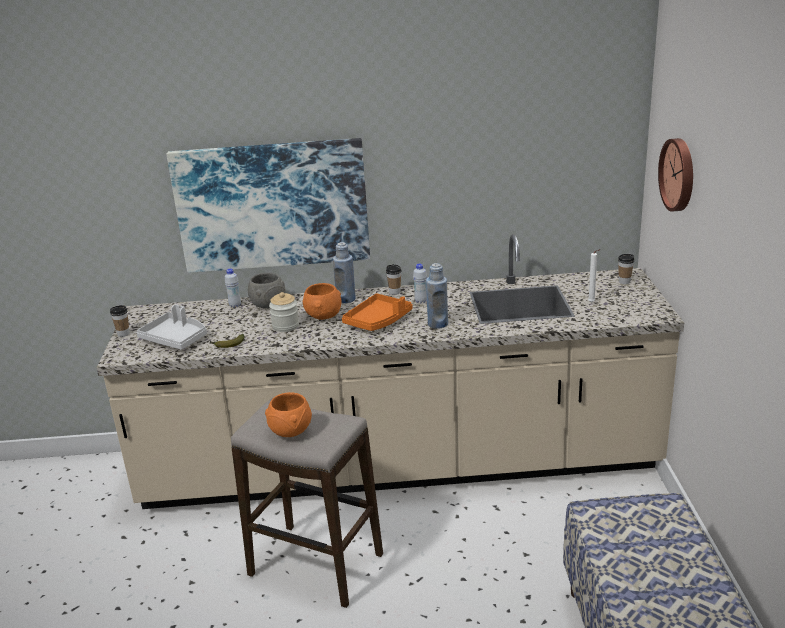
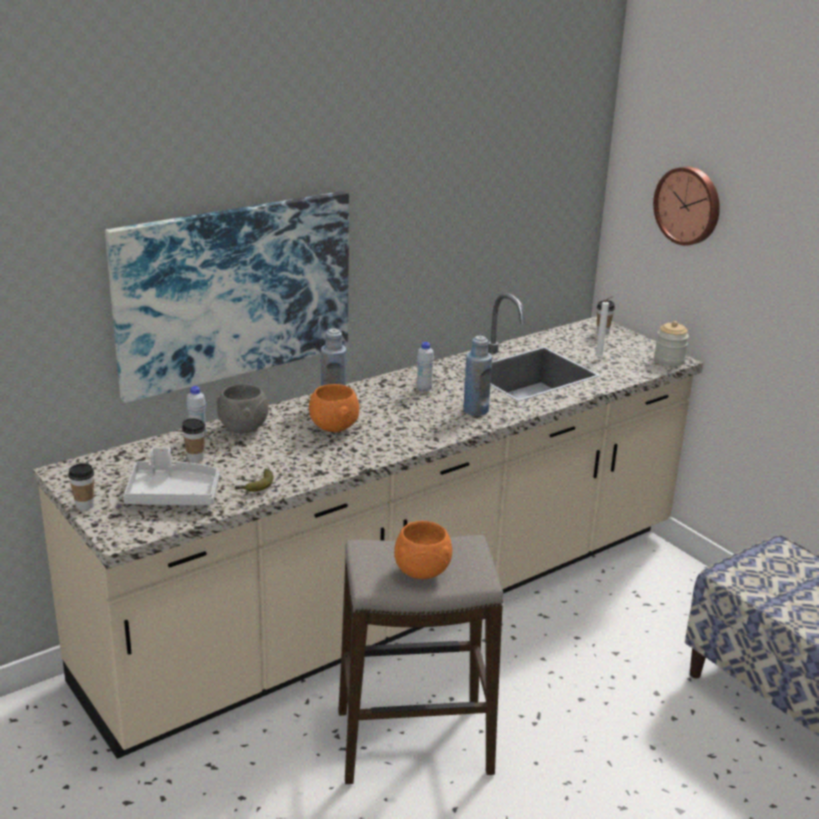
camera: 35 degrees left, 0 degrees up
(285, 326) = (301, 448): jar -> jar (669, 360)
(378, 321) = (405, 420): orange tray -> none
(394, 292) = (381, 384): cup -> cup (195, 458)

